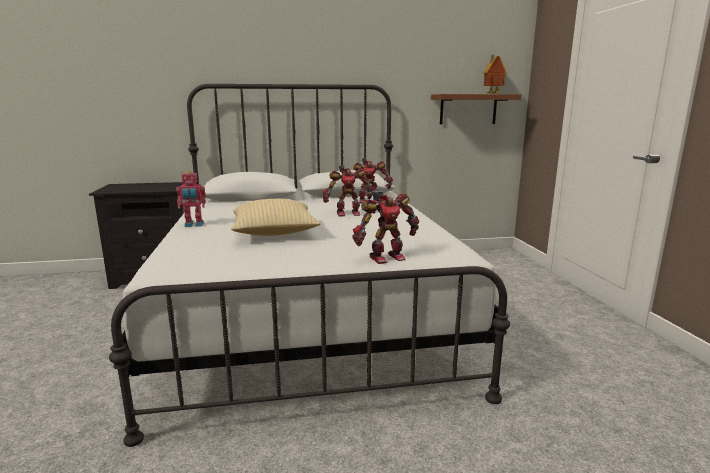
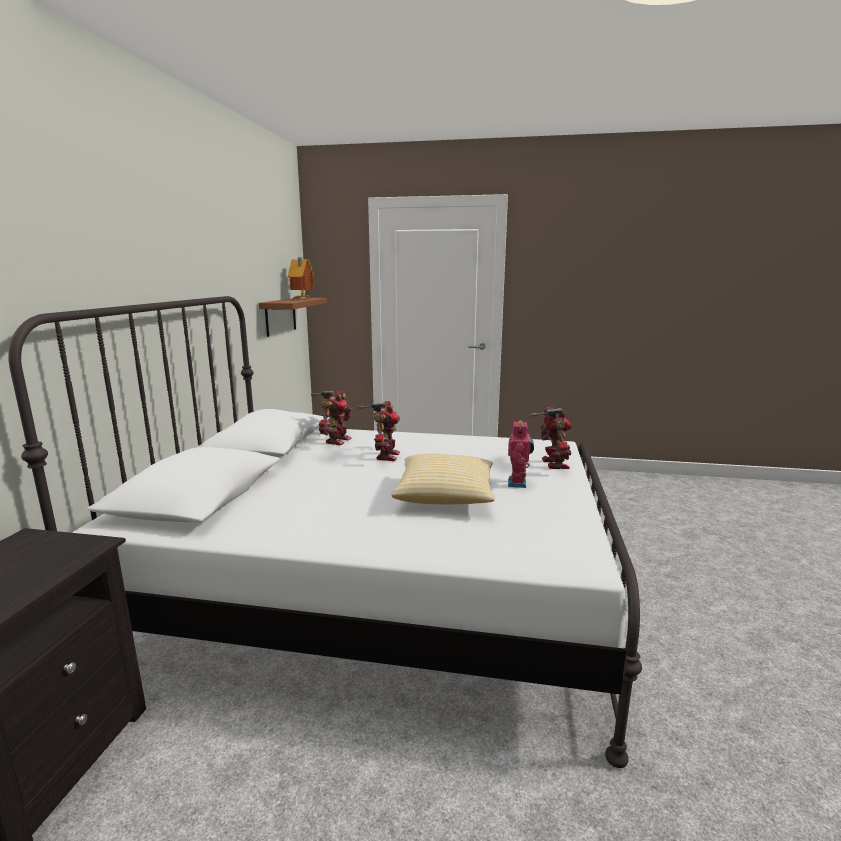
camera: 70 degrees left, 0 degrees up
(194, 225) = (362, 541): toy robot -> toy robot (518, 483)

